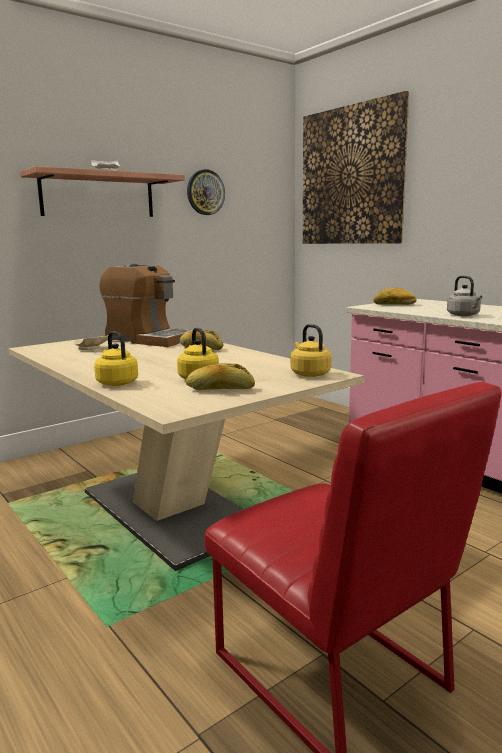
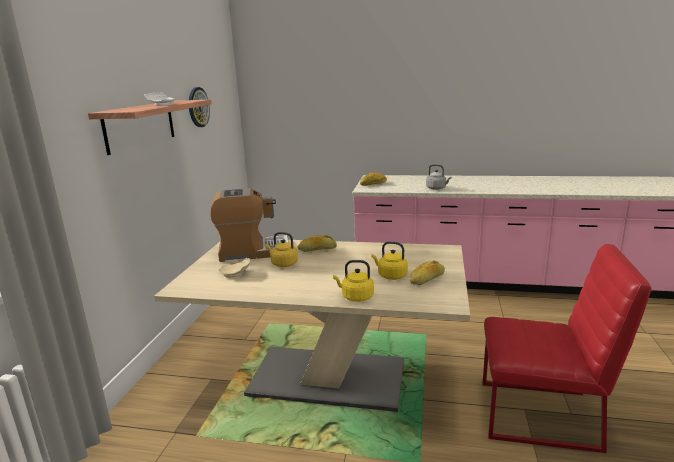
camera: 40 degrees left, 5 degrees up
(309, 374) = (436, 252): yellow kettle -> yellow kettle (283, 264)
(351, 176) = (299, 87): picture -> none

